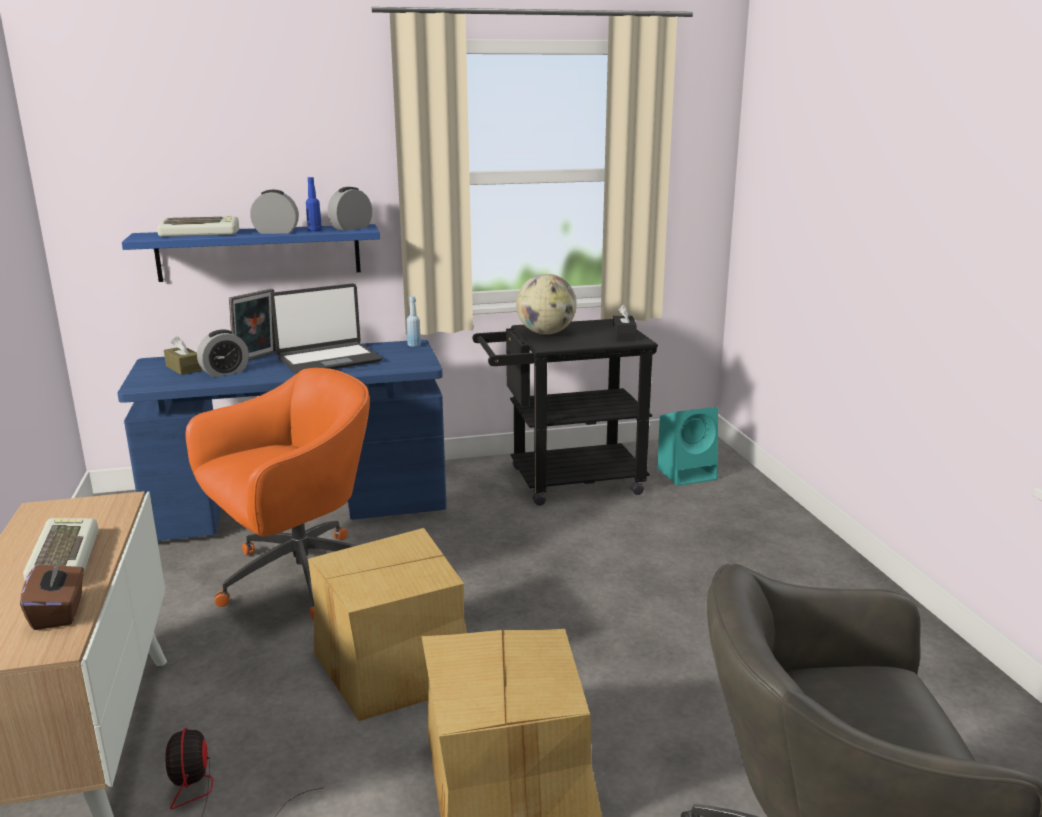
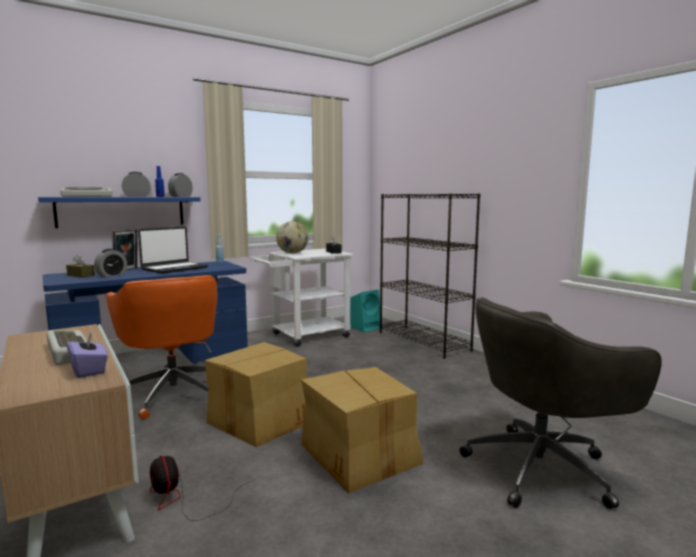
camera: 20 degrees left, 10 degrees down
(59, 612) = (89, 370): brown tissue box -> purple tissue box
(296, 578) = (173, 393): orange office chair -> orange office chair turned 120 degrees clockwise
(563, 481) = (304, 336): black cart -> white cart
(781, 527) = (424, 341): none -> black bookcase

